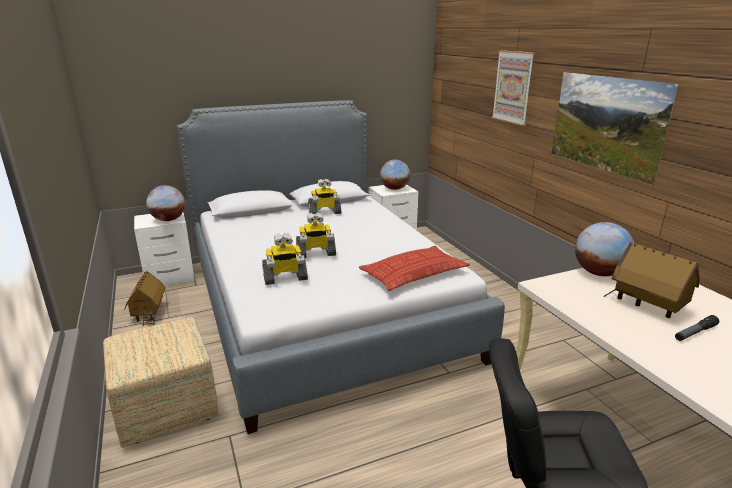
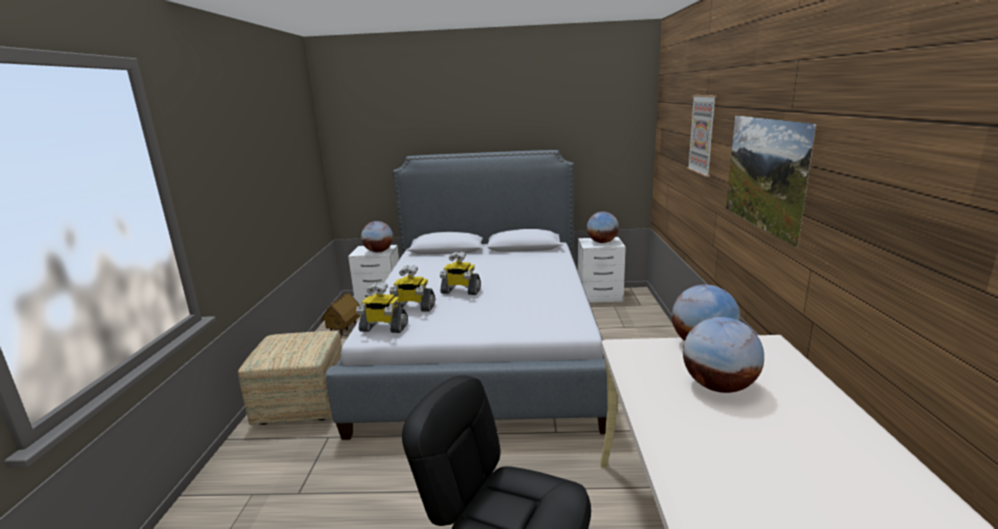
camera: 25 degrees right, 5 degrees down
(324, 212) = (507, 257): toy robot -> toy robot (383, 328)
(414, 274) = (531, 321): pillow -> none
(647, 306) = (718, 386): toy house -> globe
(695, 333) = (744, 425): flashlight -> none

